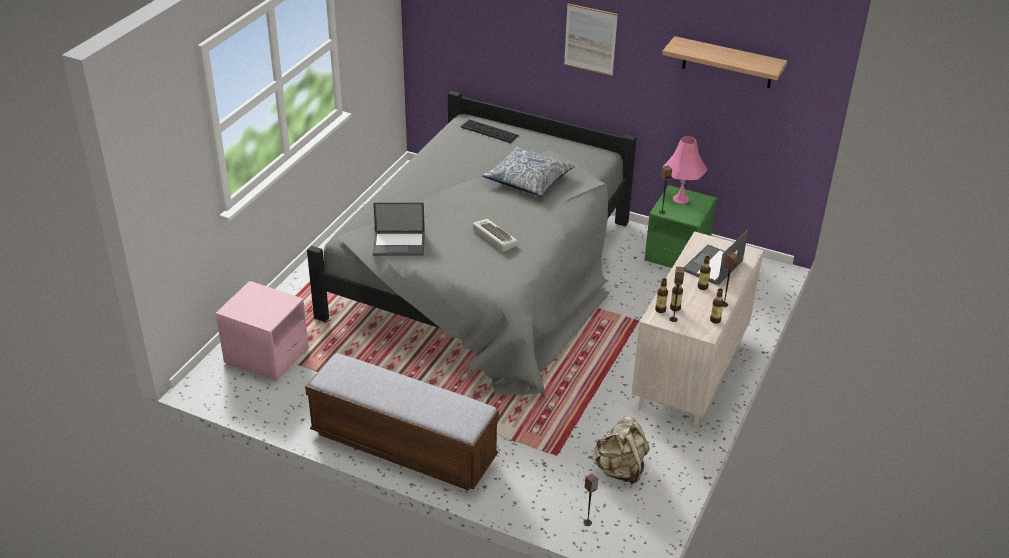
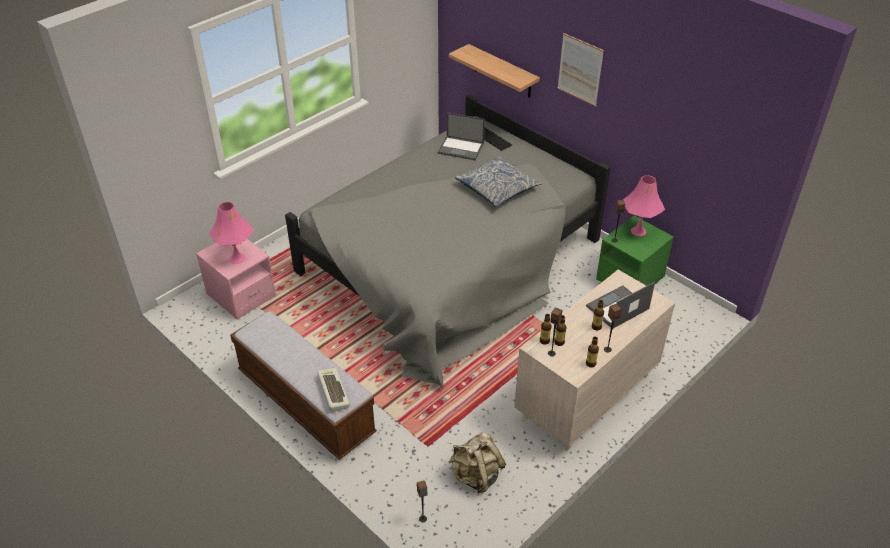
camera: 20 degrees right, 5 degrees up
(267, 308) = (237, 258): none -> pink table lamp
(400, 243) = (356, 226): laptop -> laptop (461, 148)
(493, 238) = (437, 237): keyboard -> keyboard (332, 392)
(727, 63) = (694, 114): shelf -> shelf (502, 72)

